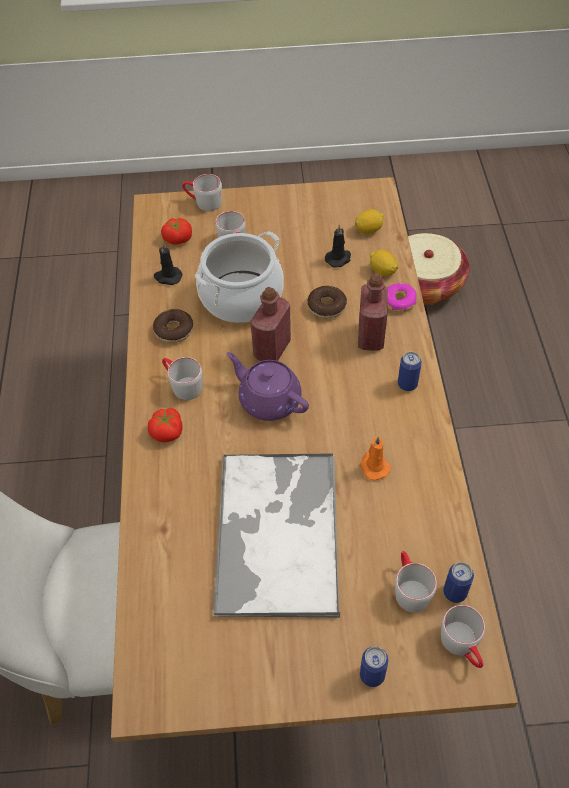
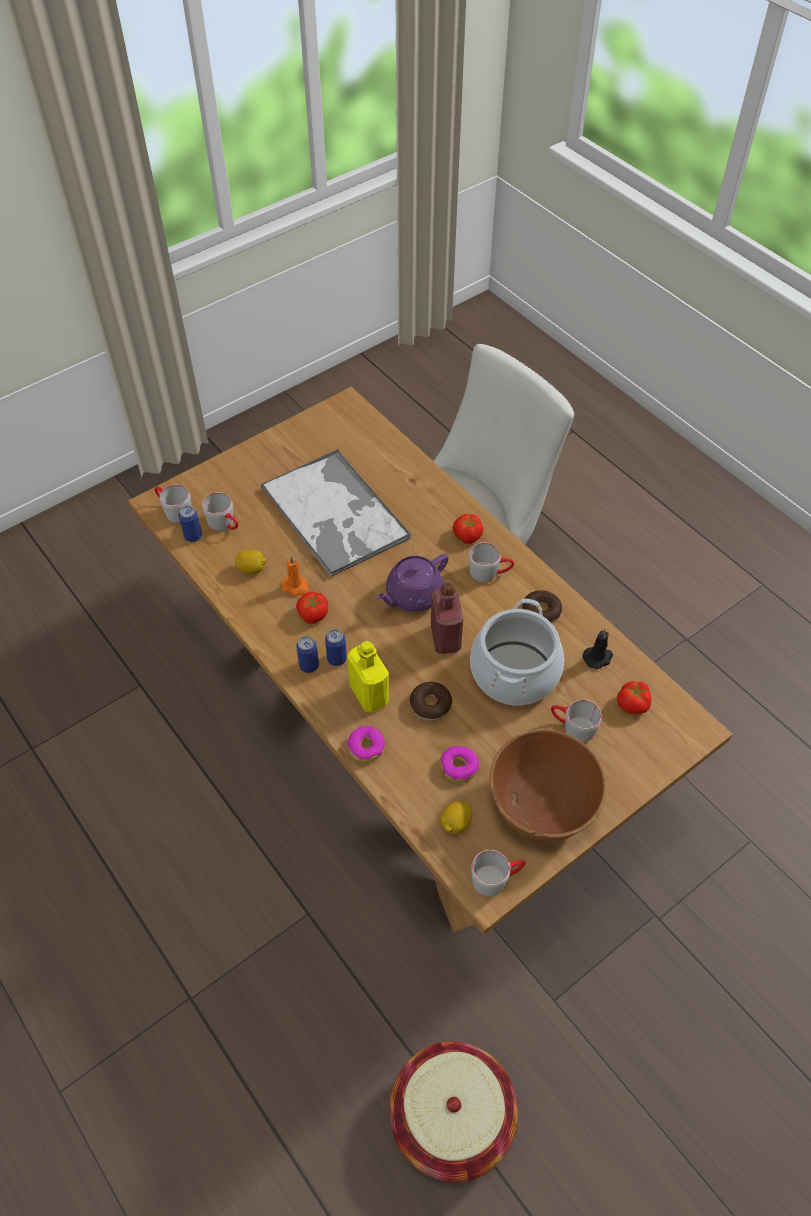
camera: 145 degrees right, 0 degrees up
(203, 202) = (654, 763): grey mug -> grey mug (496, 878)
(268, 400) = (413, 595): purple teapot -> purple teapot turned 135 degrees clockwise
(300, 214) = (542, 805): none -> brown bowl
(339, 258) = (459, 767): black candle -> donut
(370, 336) = (369, 695): red bottle -> yellow bottle
(372, 675) = (223, 472): can -> can (337, 659)
(374, 430) = (312, 614): none -> tomato
(382, 271) = (405, 775): lemon -> lemon (252, 569)

